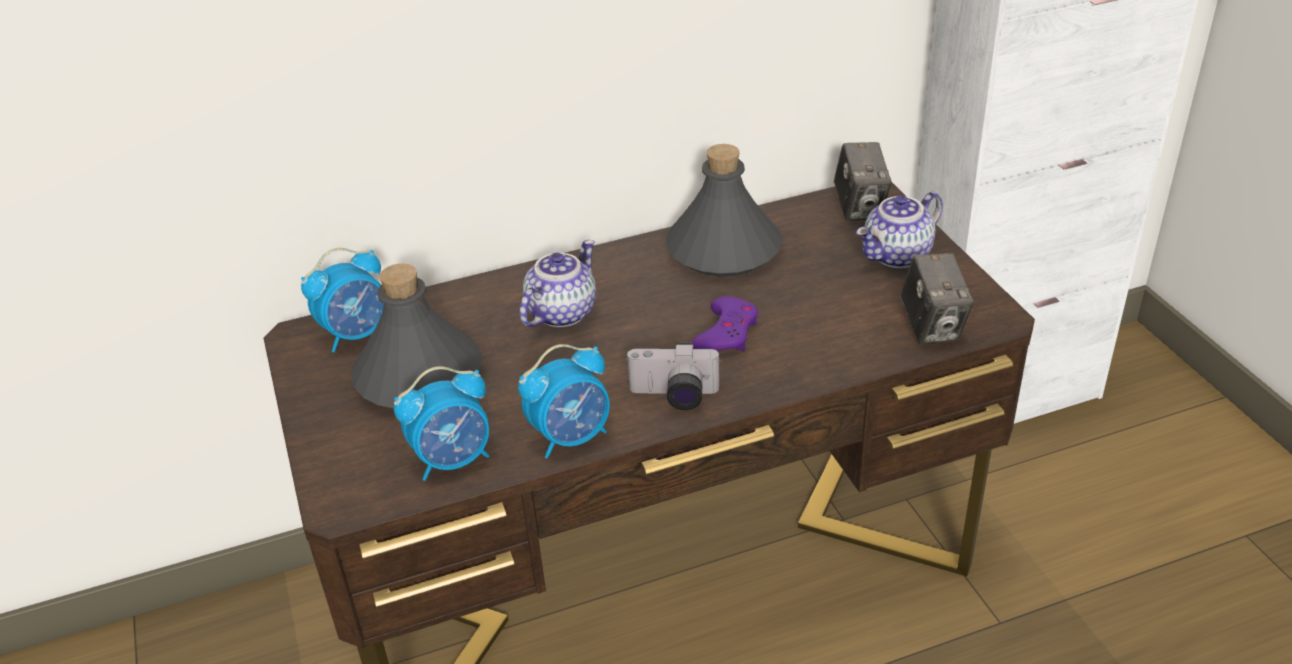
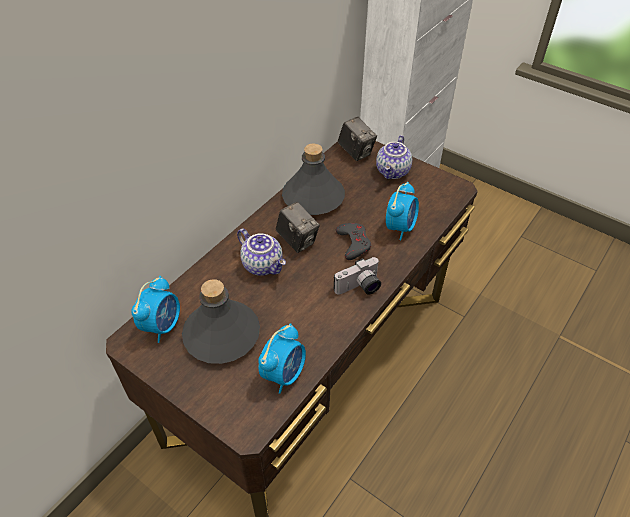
camera: 35 degrees left, 10 degrees up
(560, 312) = (263, 265): teapot -> teapot turned 135 degrees clockwise
(571, 437) = (331, 332): alarm clock -> alarm clock (400, 227)
(726, 333) = (353, 243): purple game controller -> grey game controller
(932, 327) = (437, 203): camera -> camera (297, 240)

